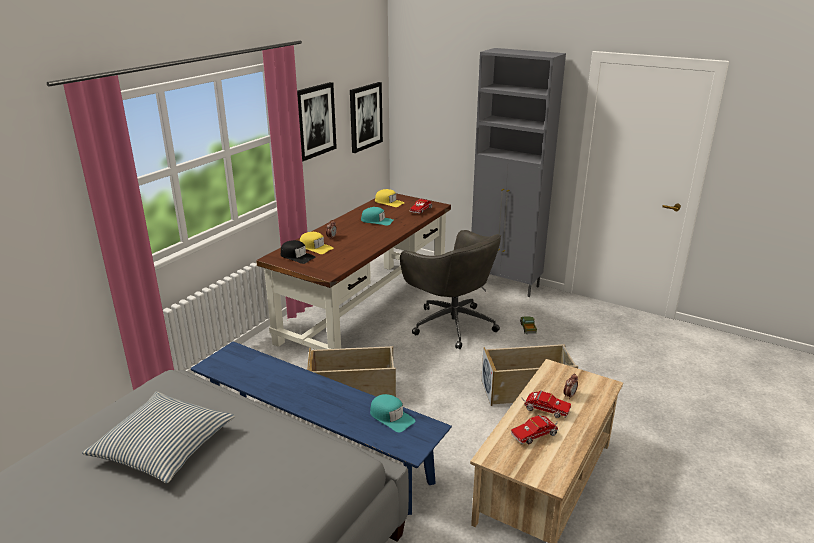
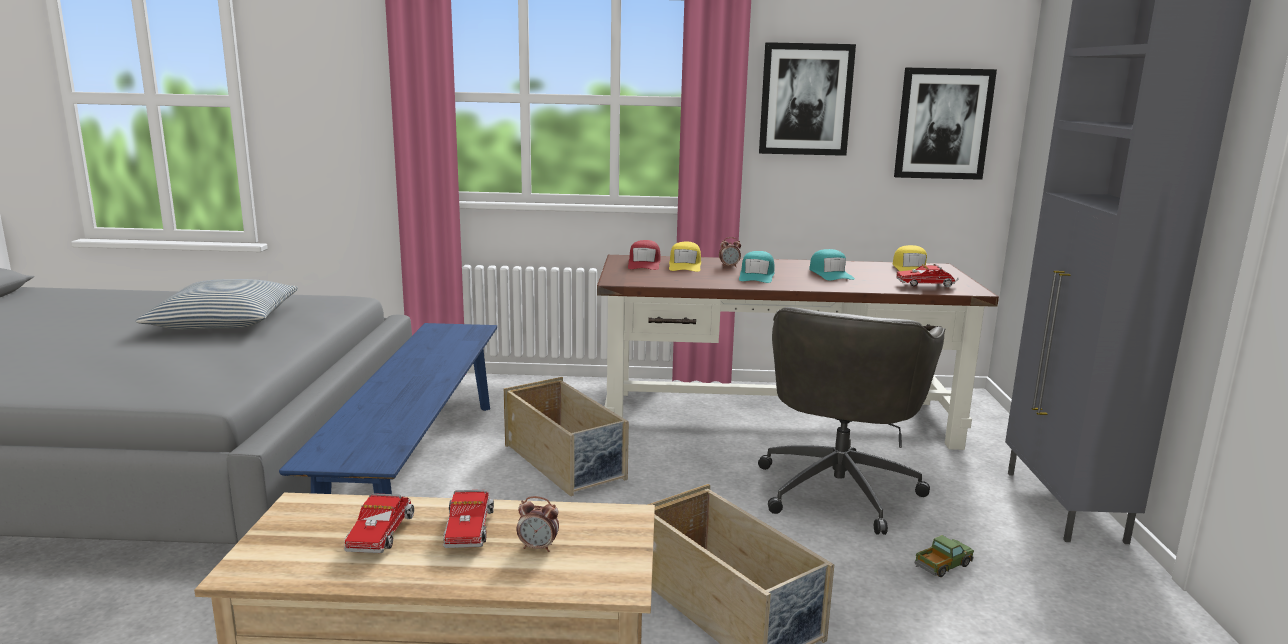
camera: 60 degrees right, 10 degrees down
(297, 256) = (644, 264): black cap -> red cap
(391, 417) = (389, 431): turquoise cap -> turquoise cap (757, 276)
(535, 435) = (382, 533): toy truck -> toy truck turned 120 degrees counterclockwise

